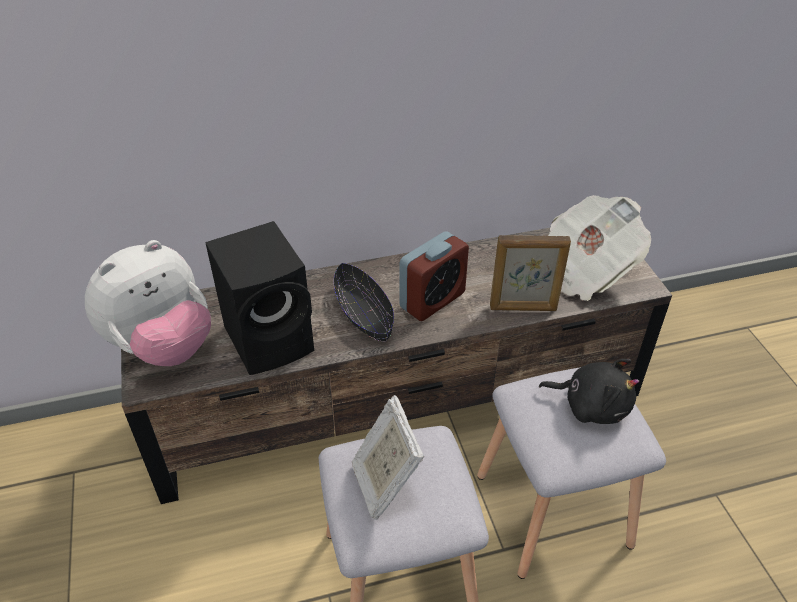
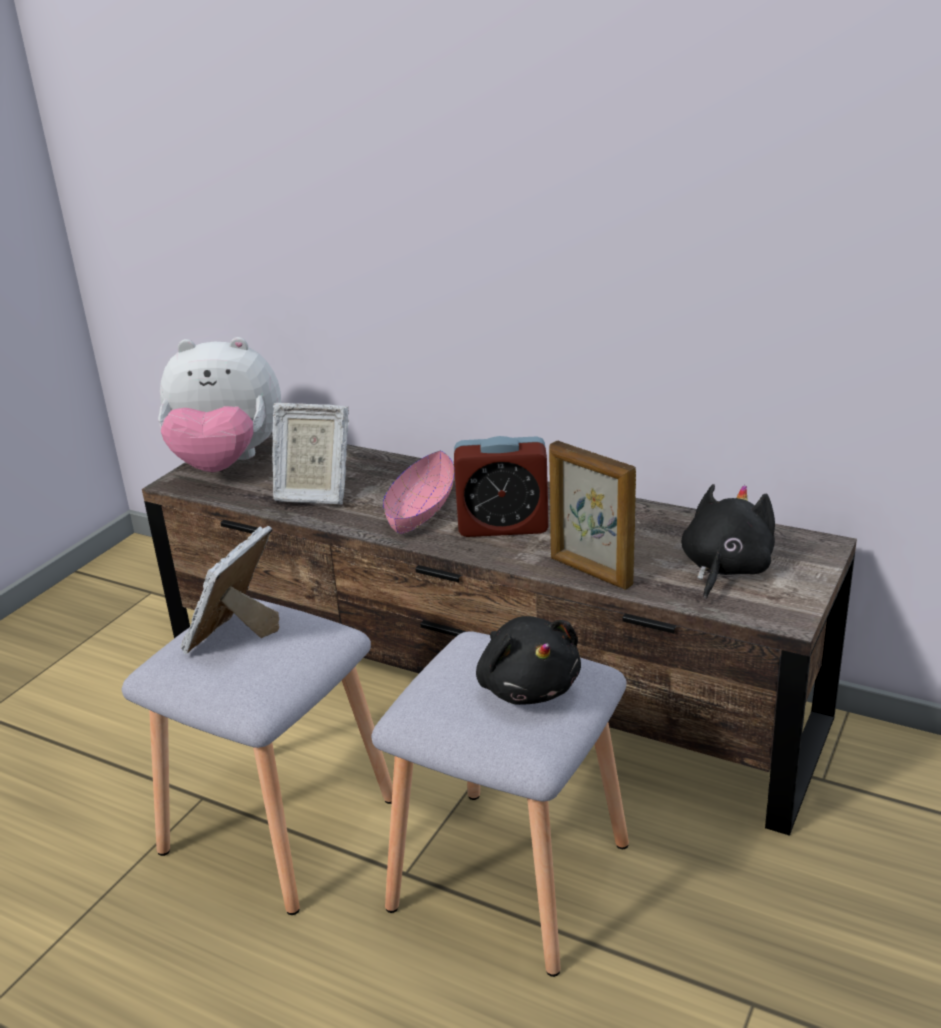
camera: 45 degrees right, 15 degrees down
(272, 339) = (313, 494): black speaker -> picture frame
(364, 313) = (421, 508): black bowl -> pink bowl
(582, 269) = (724, 569): newspaper -> black plush toy

